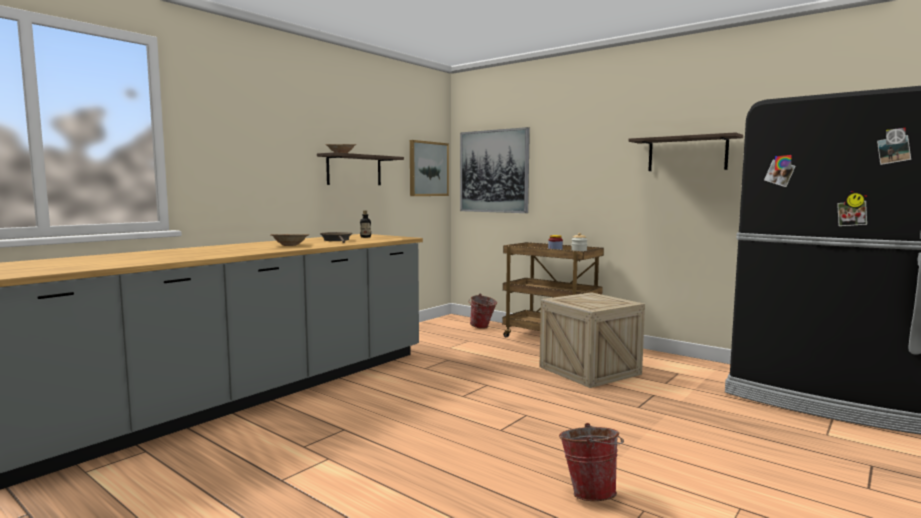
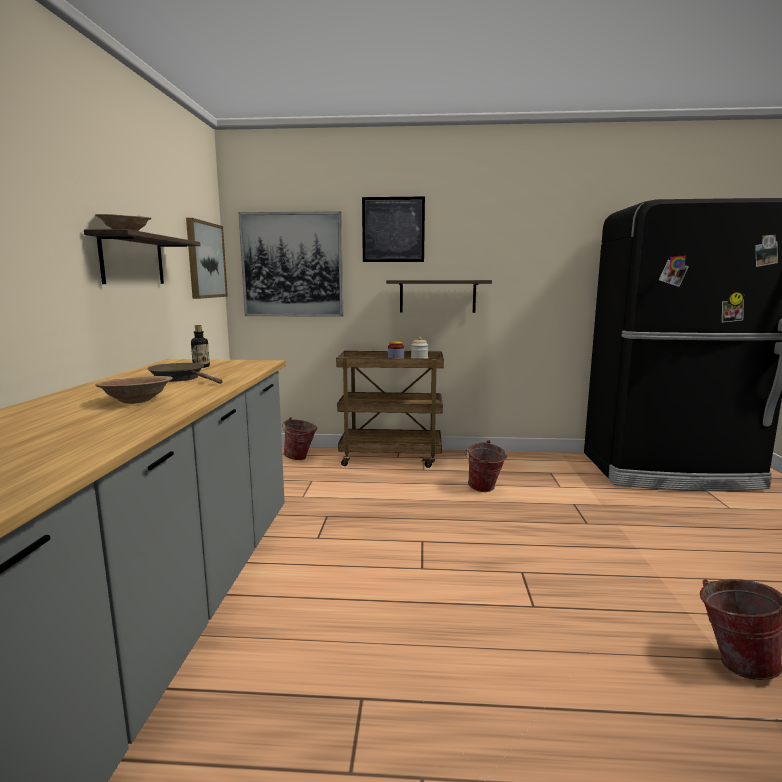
camera: 35 degrees left, 5 degrees up
(568, 139) = (393, 229): none -> picture
(589, 370) = (483, 490): crate -> bucket
(687, 154) = (528, 251): shelf -> shelf (437, 296)

